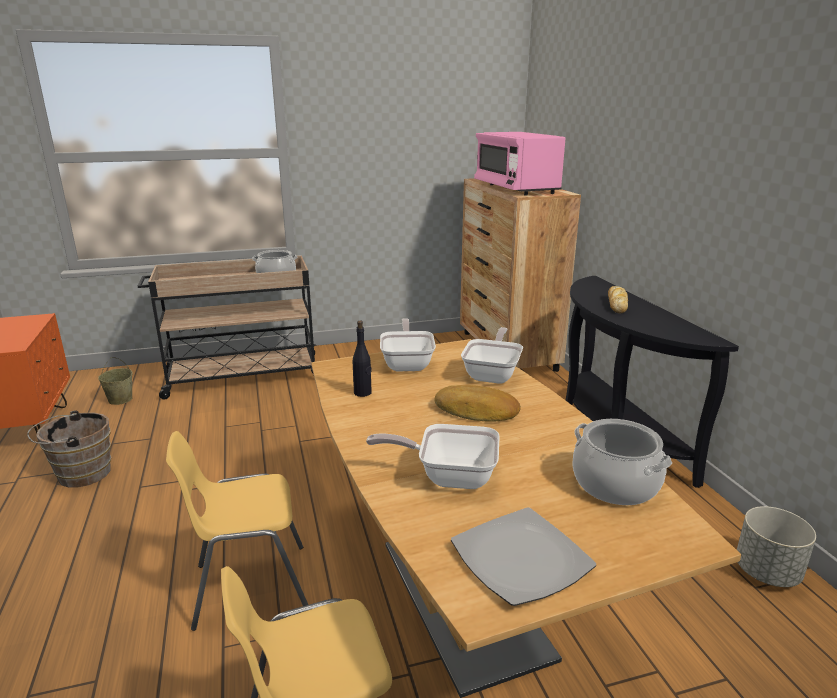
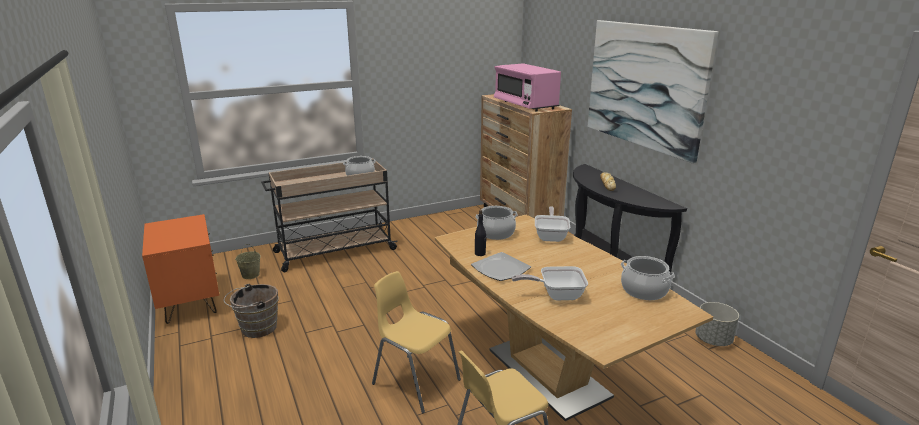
camera: 10 degrees left, 0 degrees up
(250, 586) = (415, 382): yellow chair -> yellow chair turned 60 degrees clockwise
(408, 363) = (496, 233): frying pan -> cooking pot
(477, 411) = (553, 259): bread -> none
(519, 558) = (611, 329): plate -> plate (500, 269)
(683, 148) = (644, 86): none -> picture

